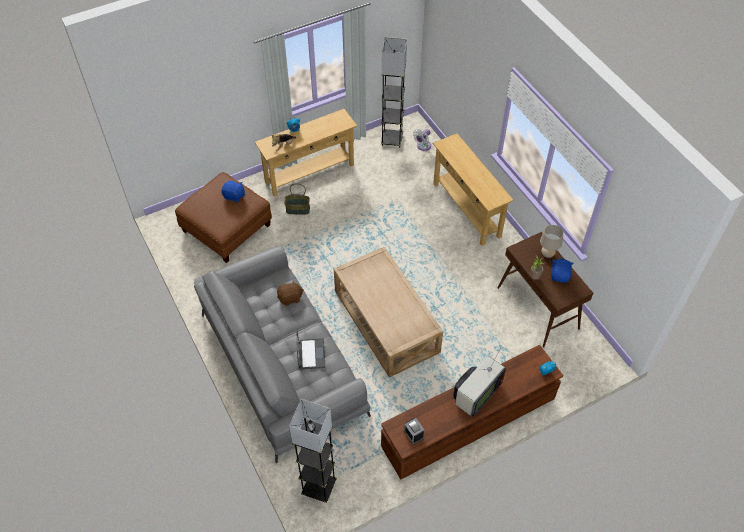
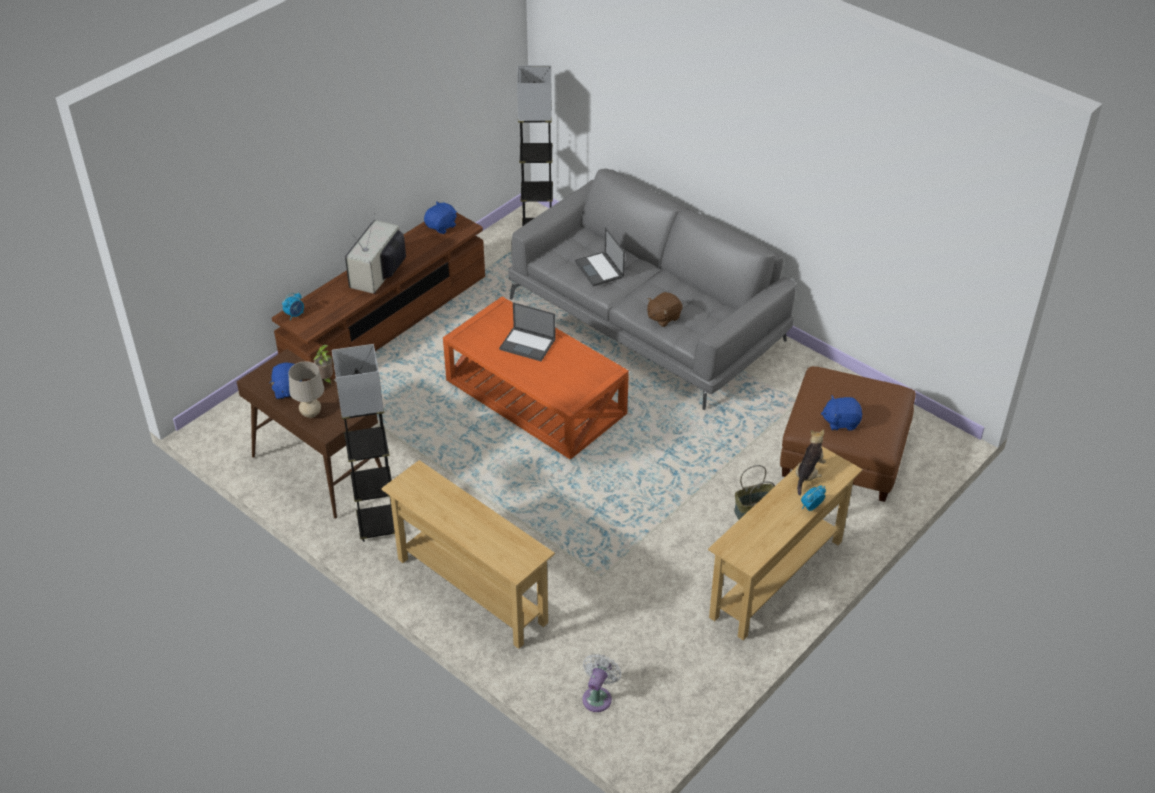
camera: 160 degrees right, 10 degrees down
(385, 321) = (536, 396): beige coffee table -> orange coffee table
(388, 308) = (528, 344): none -> laptop
(392, 140) = (665, 693): grey floor lamp -> grey floor lamp (378, 526)
(413, 434) = (441, 226): alarm clock -> blue plush toy

